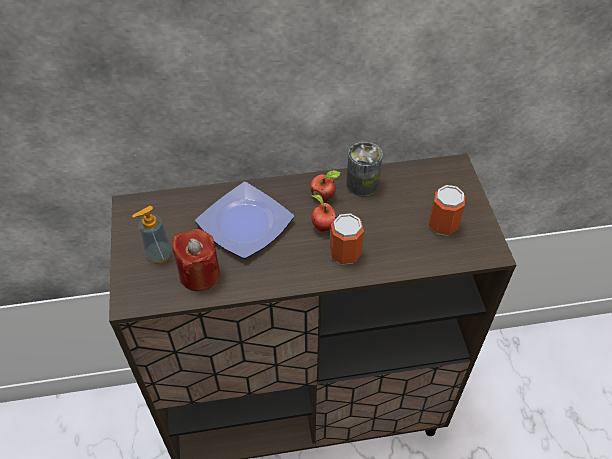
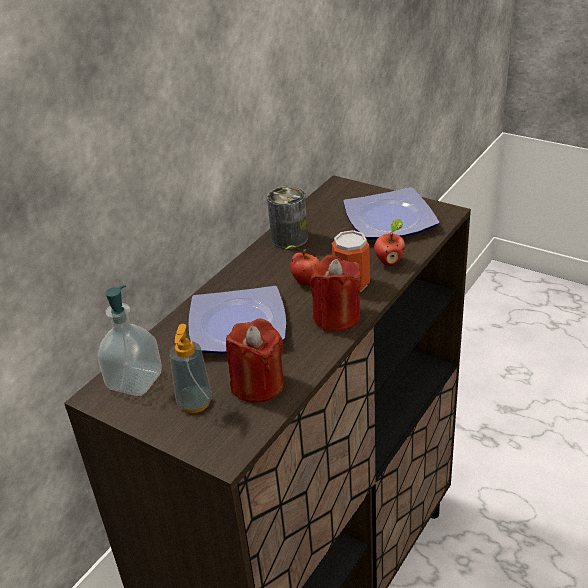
camera: 45 degrees left, 15 degrees down
(154, 213) = (135, 381): none -> soap dispenser
(301, 269) = (336, 317): none -> red candle
(324, 196) = (272, 265): apple -> apple (389, 262)
(443, 225) = (389, 221): can -> plate

